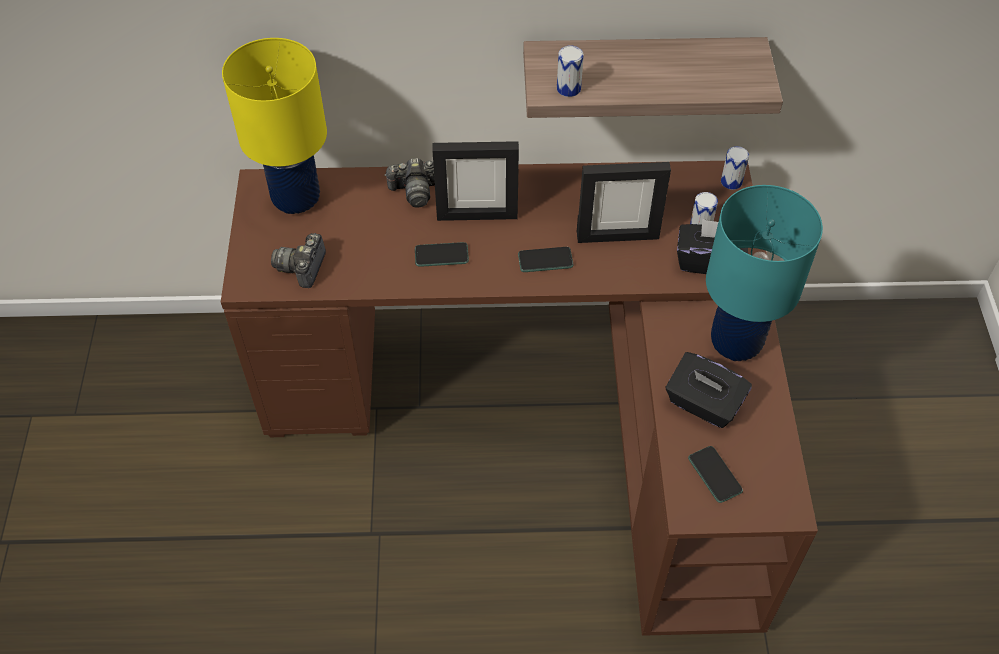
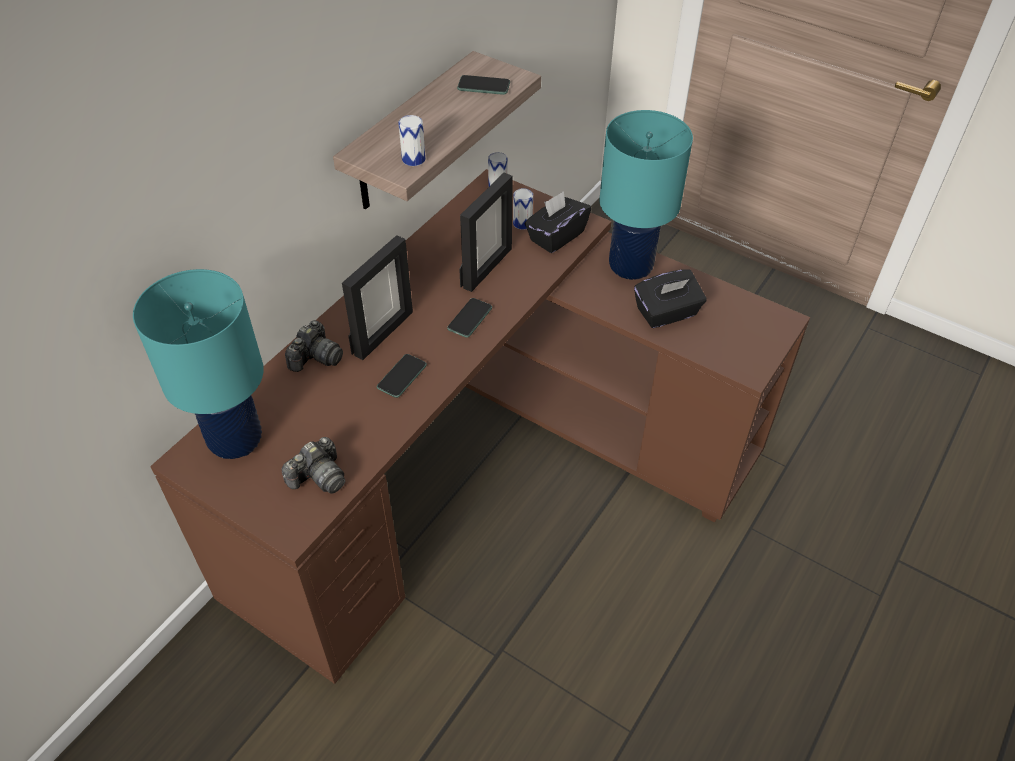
camera: 55 degrees left, 5 degrees down
(296, 200) = (235, 442): yellow table lamp -> turquoise table lamp
(302, 267) = (318, 477): camera -> camera turned 90 degrees counterclockwise
(715, 475) = (730, 341): phone -> phone (483, 86)

